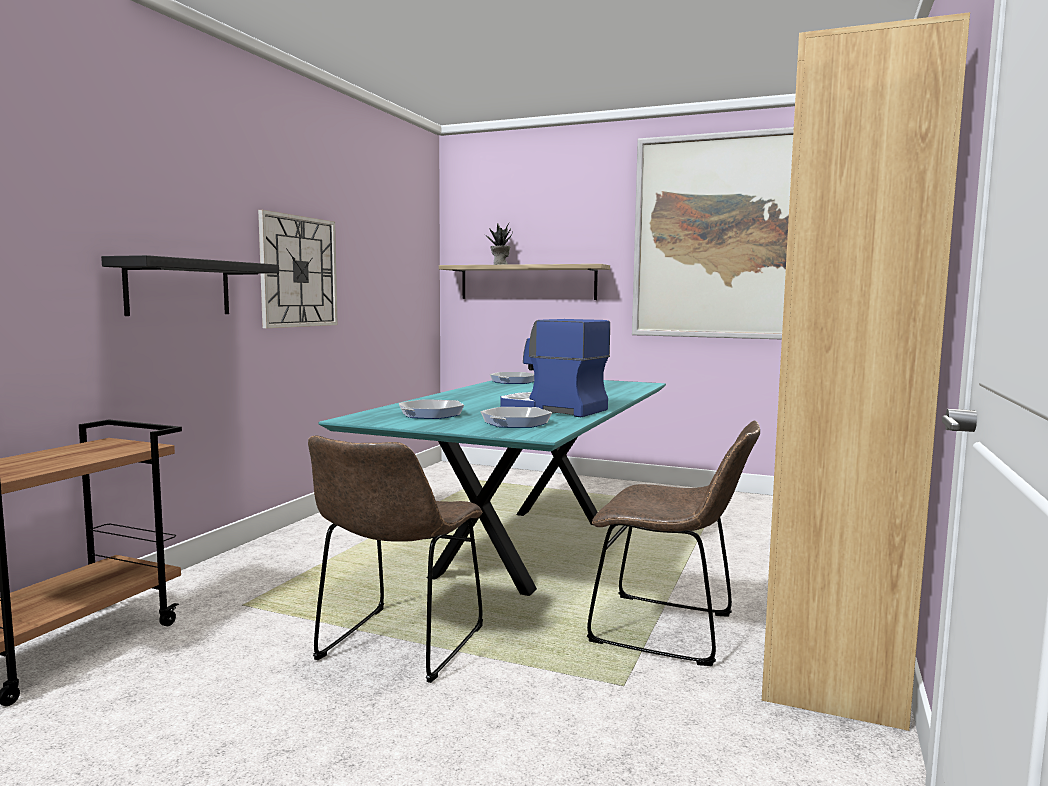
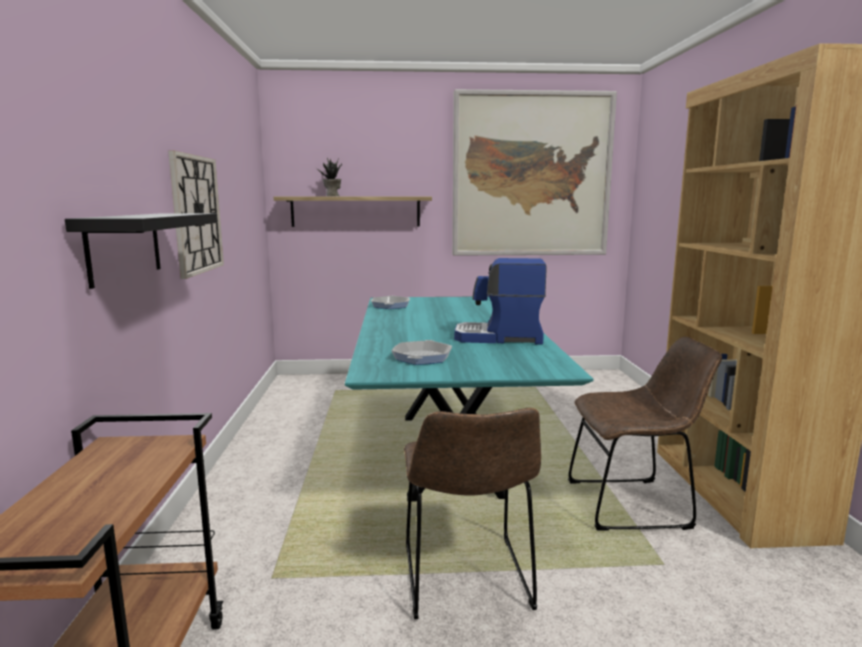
camera: 25 degrees left, 5 degrees up
(516, 423) = (512, 358): frying pan -> none

